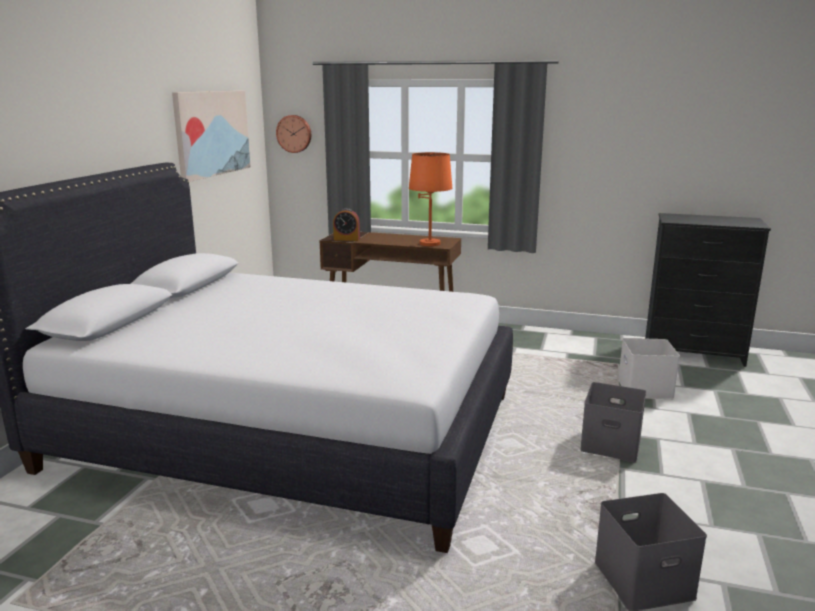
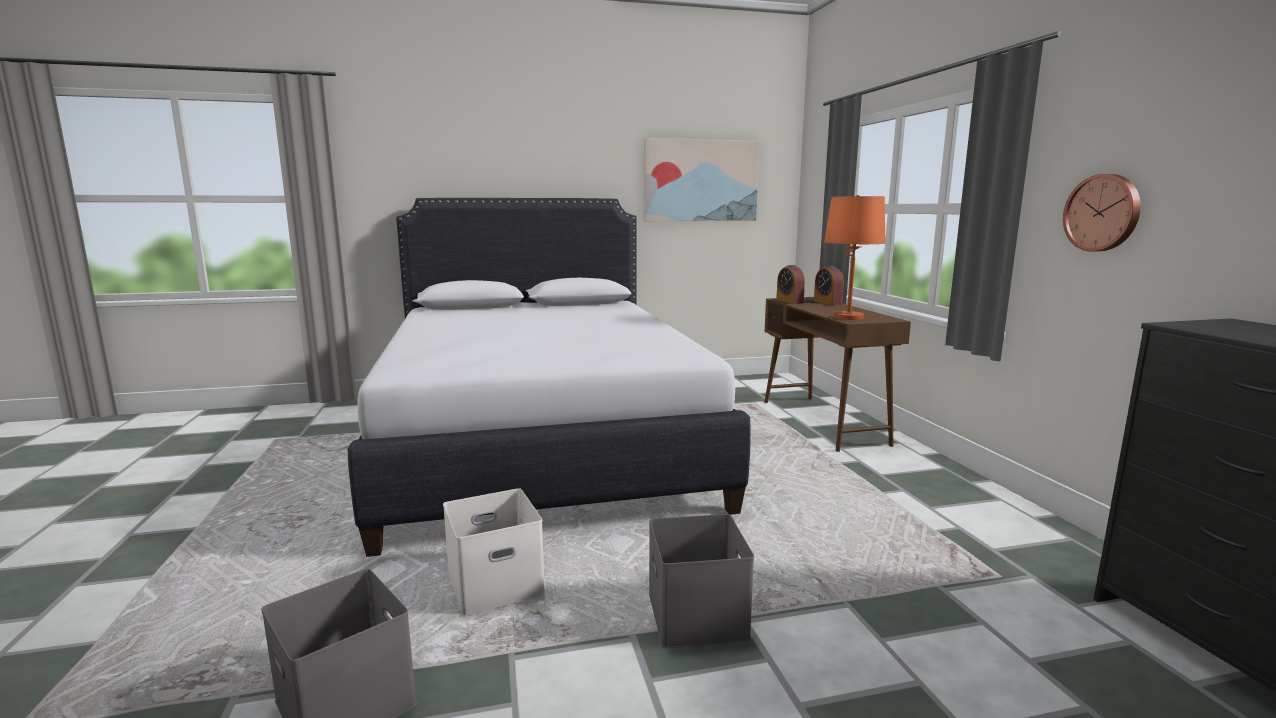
camera: 60 degrees right, 5 degrees down
(294, 133) = (815, 187): wall clock -> wall clock (1103, 213)
(367, 234) = (827, 302): none -> alarm clock
(643, 388) = (946, 616): white storage box -> white storage box (497, 583)

